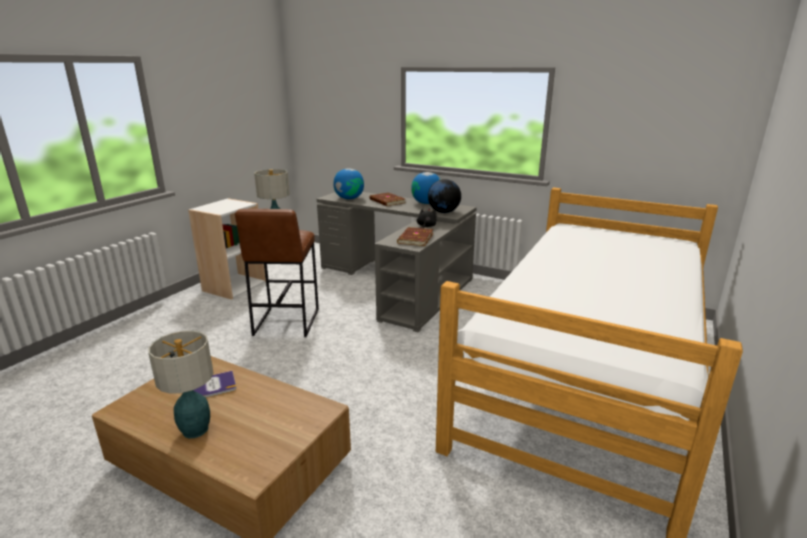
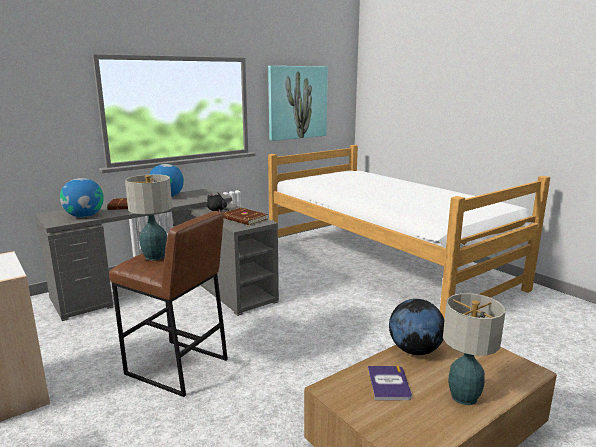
camera: 65 degrees left, 5 degrees down
(444, 212) = (205, 197): globe -> globe (414, 350)
(630, 128) = (297, 102): none -> picture

